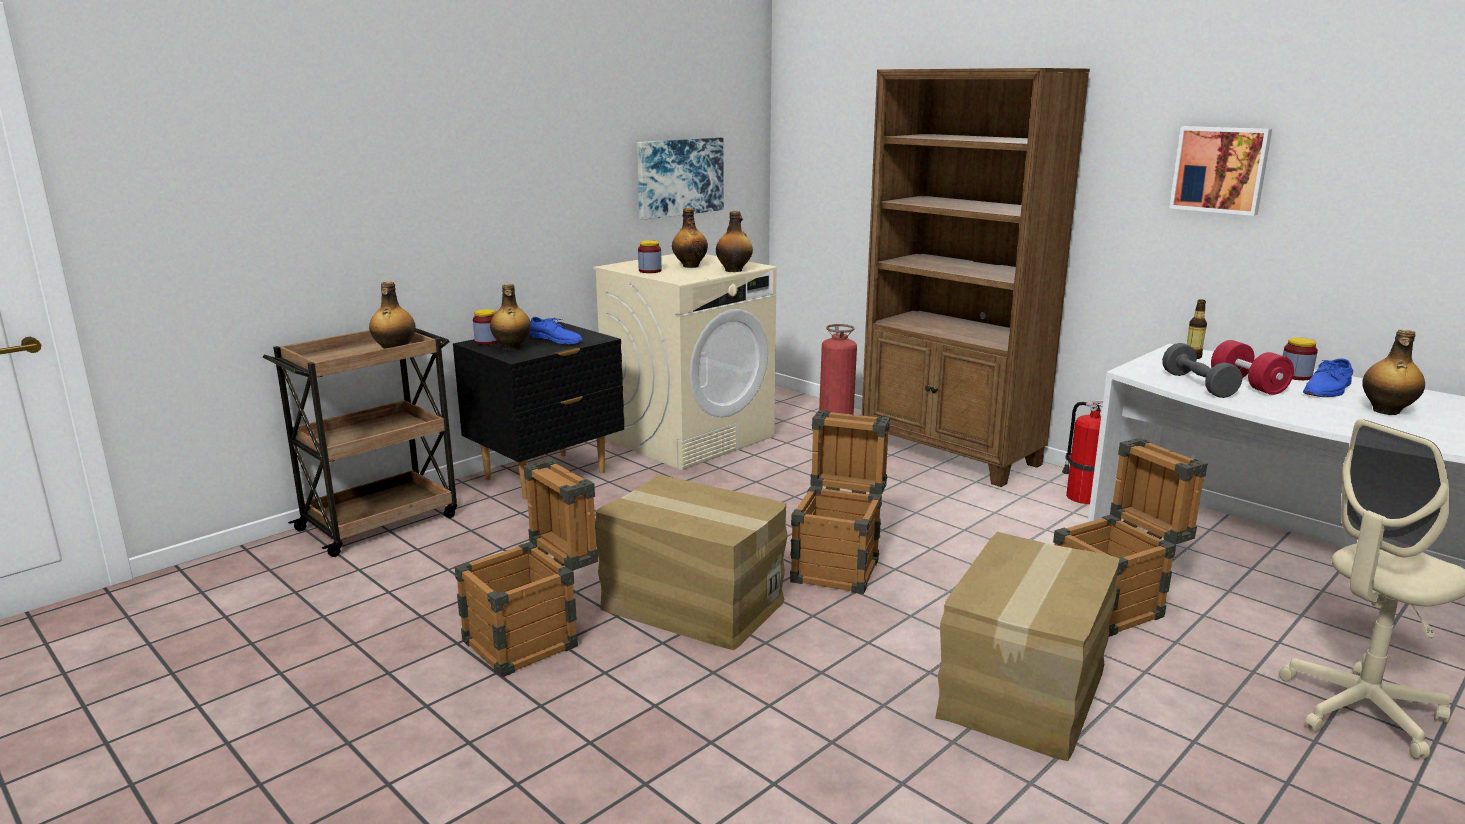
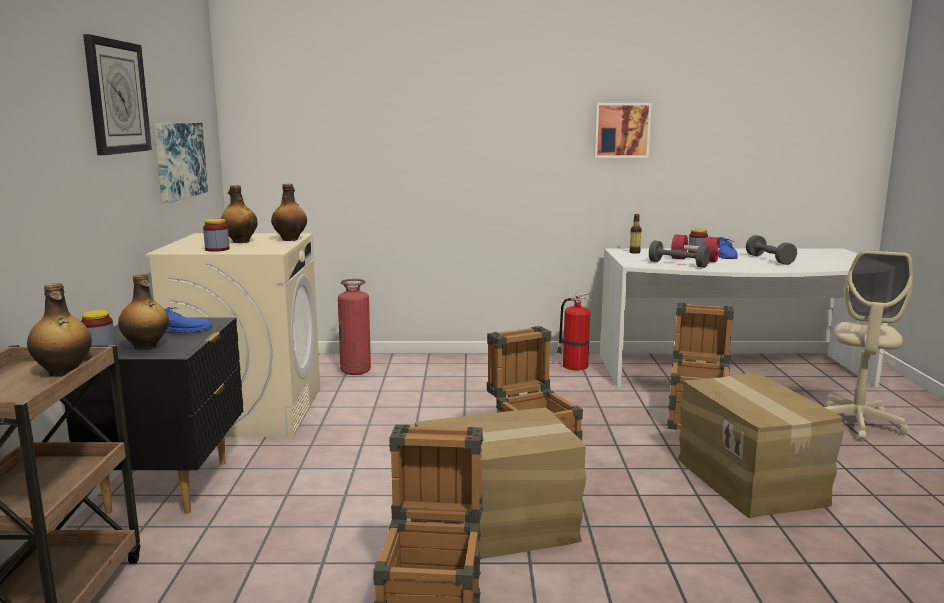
camera: 45 degrees left, 5 degrees down
(578, 119) = (117, 97): none -> wall clock
(951, 455) = (461, 365): brown bookcase -> none
(1386, 411) = (769, 259): bottle -> grey dumbbell

